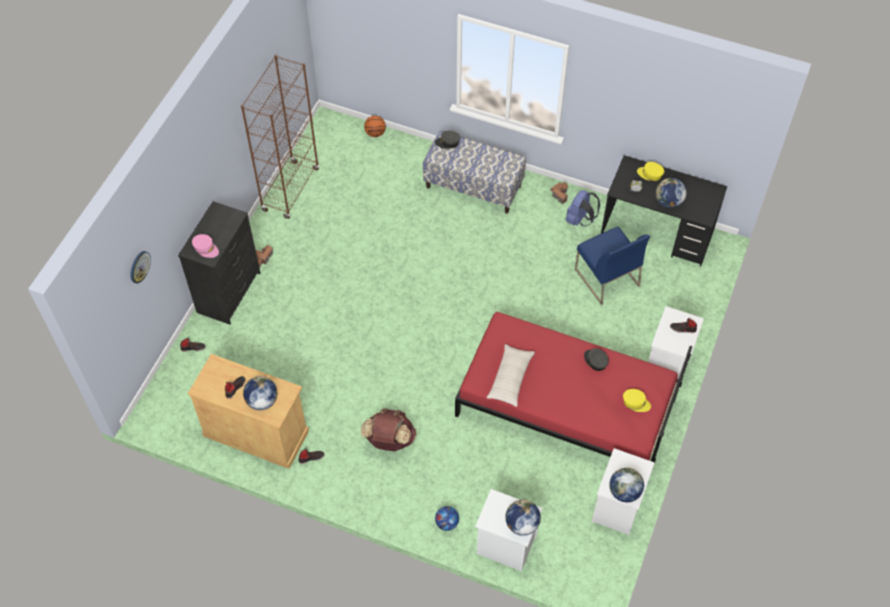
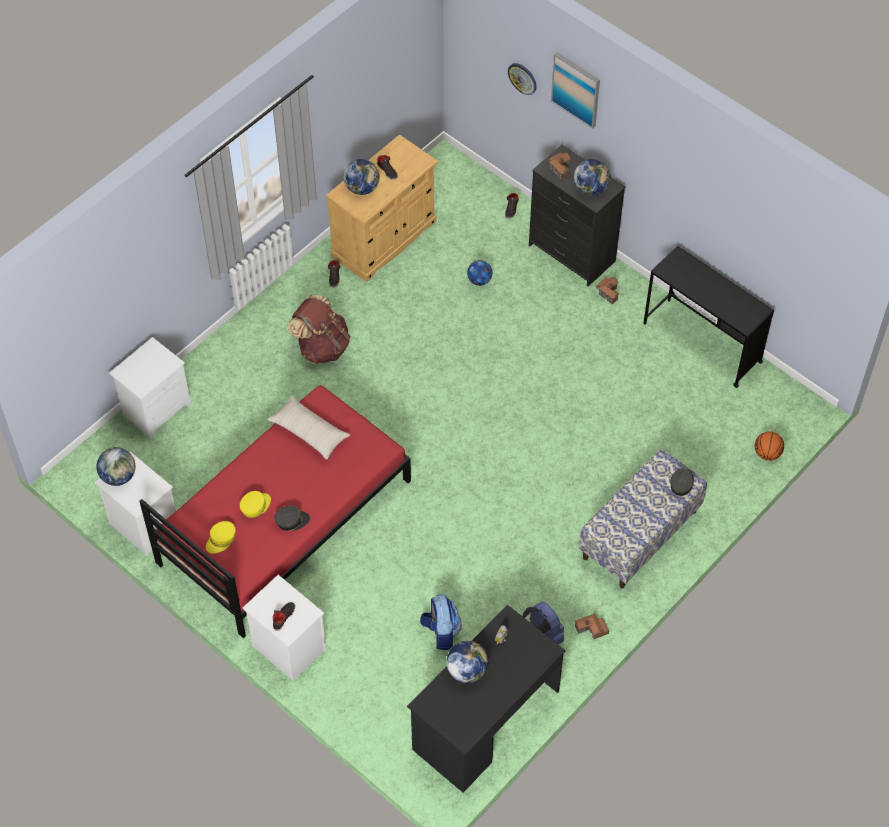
camera: 110 degrees right, 0 degrees up
(164, 202) = (576, 89): none -> picture
(206, 248) = (560, 168): pink cap -> toy house
(290, 190) = (702, 343): brown bookcase -> black desk
(447, 523) = (206, 368): football -> football (479, 280)
(521, 524) = (133, 375): globe -> globe (591, 188)
(606, 277) = (441, 632): blue chair -> backpack
(650, 174) = (520, 668): yellow cap -> yellow cap (255, 506)

